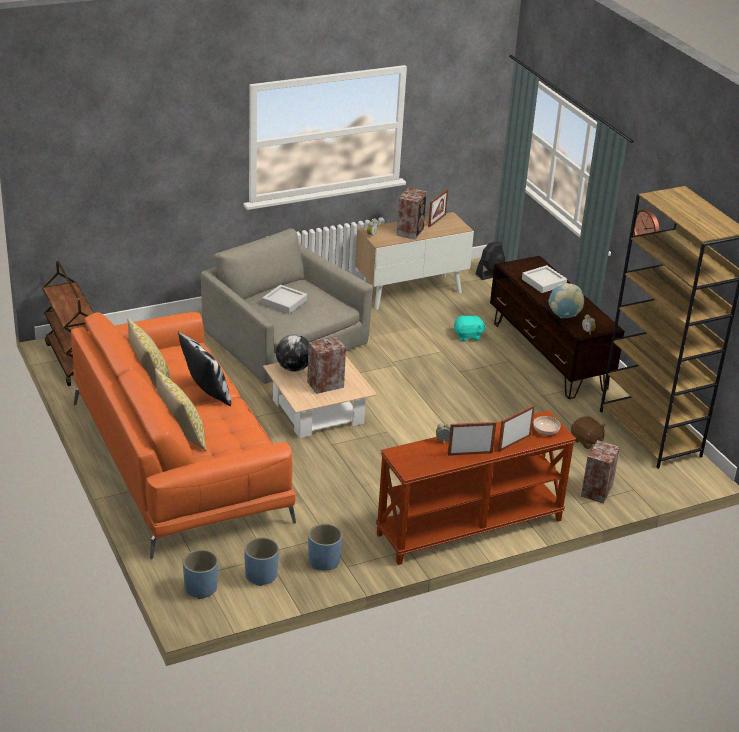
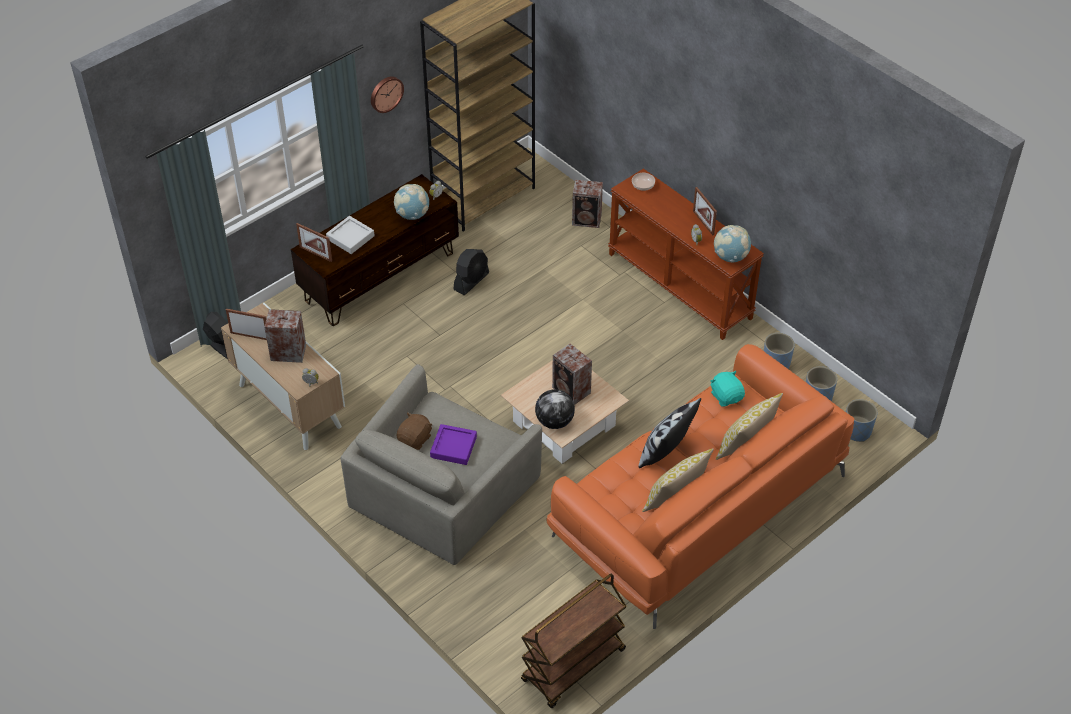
camera: 105 degrees left, 15 degrees up
(284, 302) = (453, 447): grey tray -> purple tray
(408, 457) = (730, 257): none -> globe
(468, 336) = (367, 341): turquoise plush toy -> turquoise plush toy (726, 396)
(514, 443) = (672, 200): picture frame -> picture frame (316, 254)
(525, 401) = (471, 281): none -> black fan
(586, 441) = (516, 234): brown plush toy -> brown plush toy (415, 439)

